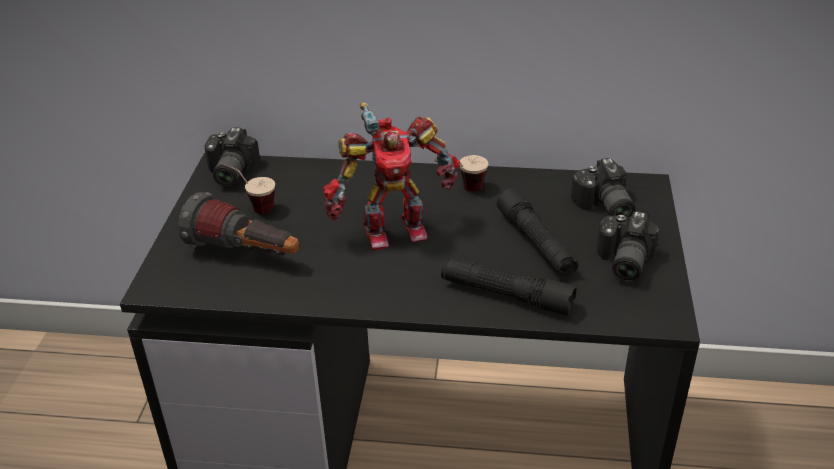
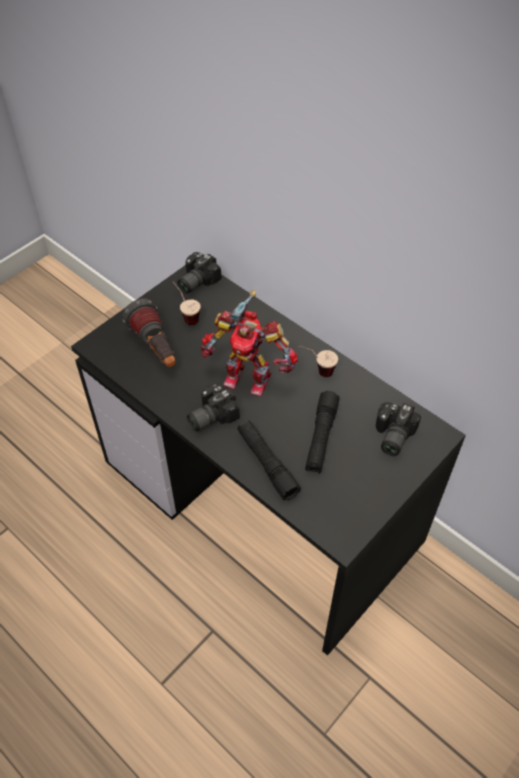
camera: 35 degrees right, 15 degrees up
(621, 262) = (358, 483): camera -> camera (210, 415)

